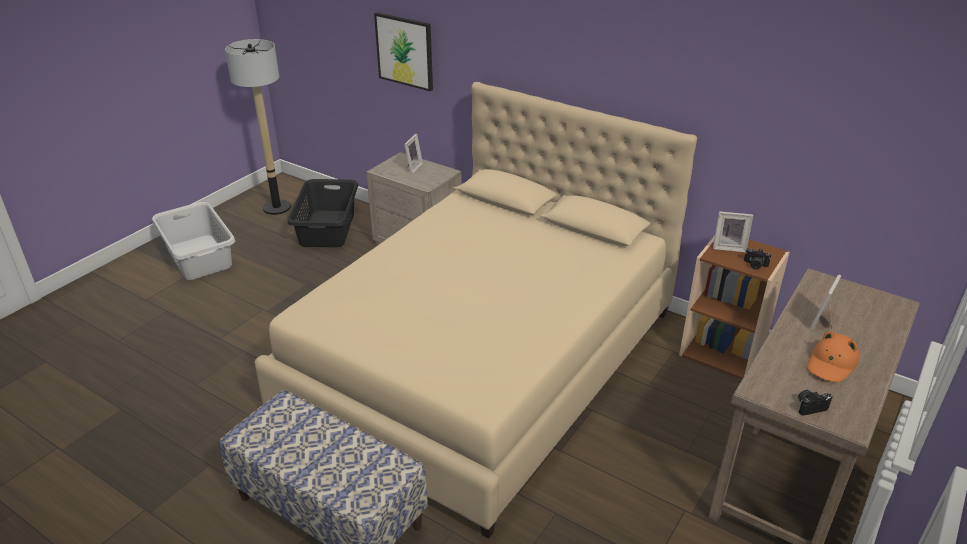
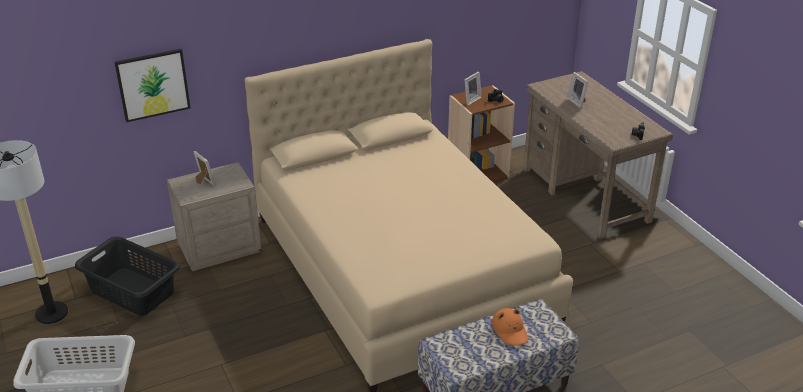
camera: 60 degrees left, 0 degrees up
(831, 363) = (611, 115): orange hat -> orange hat (510, 330)

